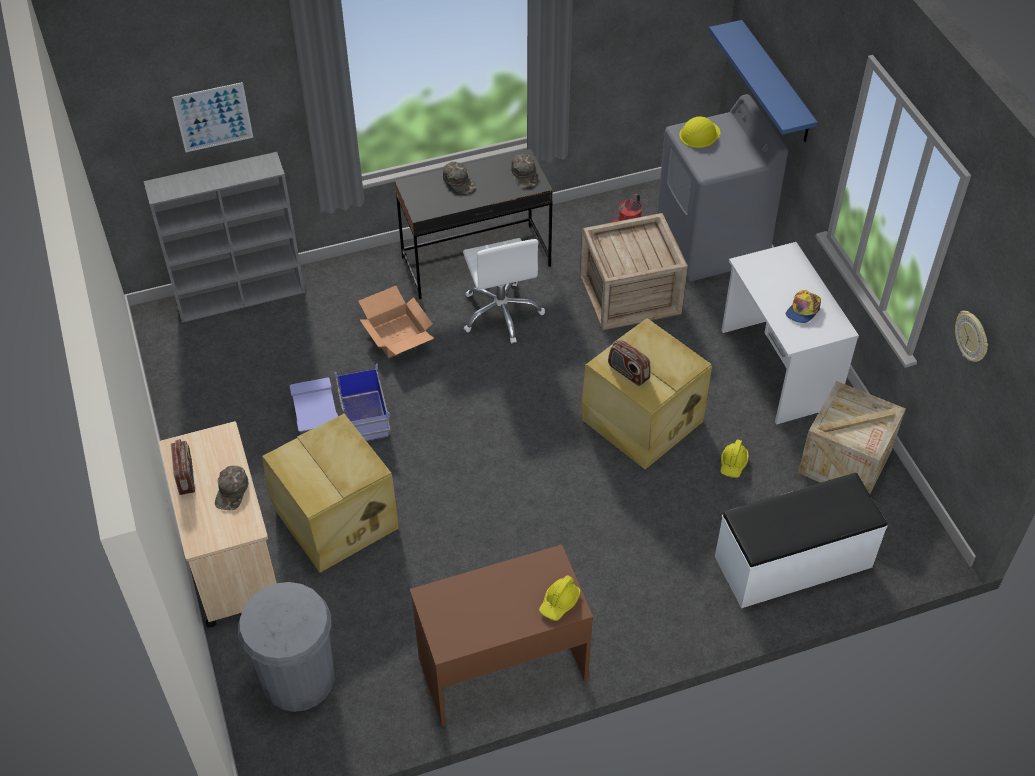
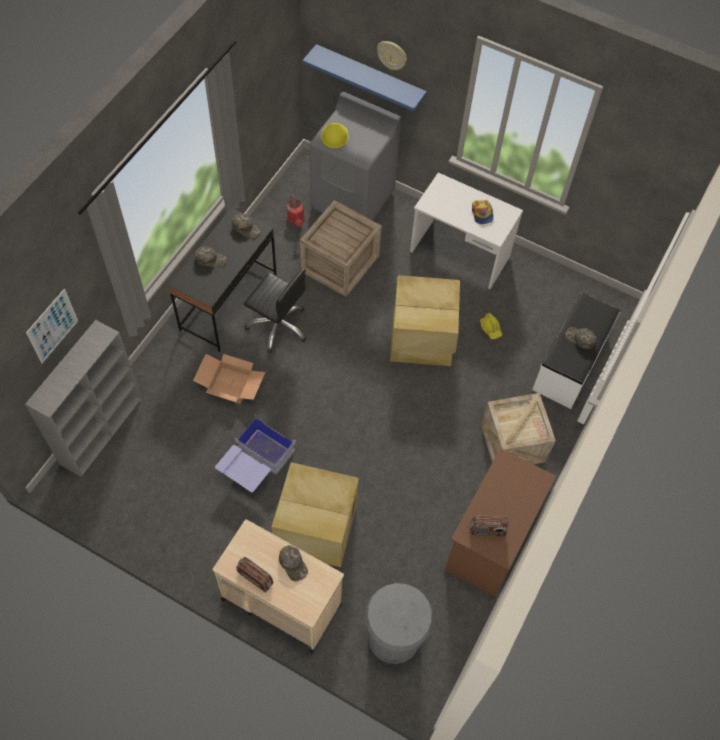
camera: 45 degrees left, 10 degrees up
(501, 313) = (278, 326): white office chair -> black office chair
(559, 602) = (532, 482): yellow hard hat -> none
(628, 372) = (422, 317): radio -> radio (487, 530)
(798, 517) = (580, 338): none -> green cap
(844, 462) = (542, 287): crate -> crate (512, 443)
(972, 337) = (625, 179): wall clock -> wall clock (392, 55)

